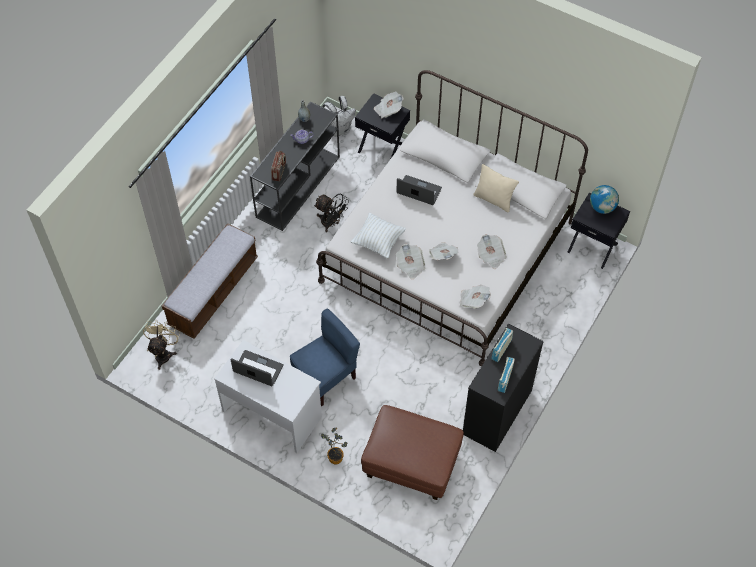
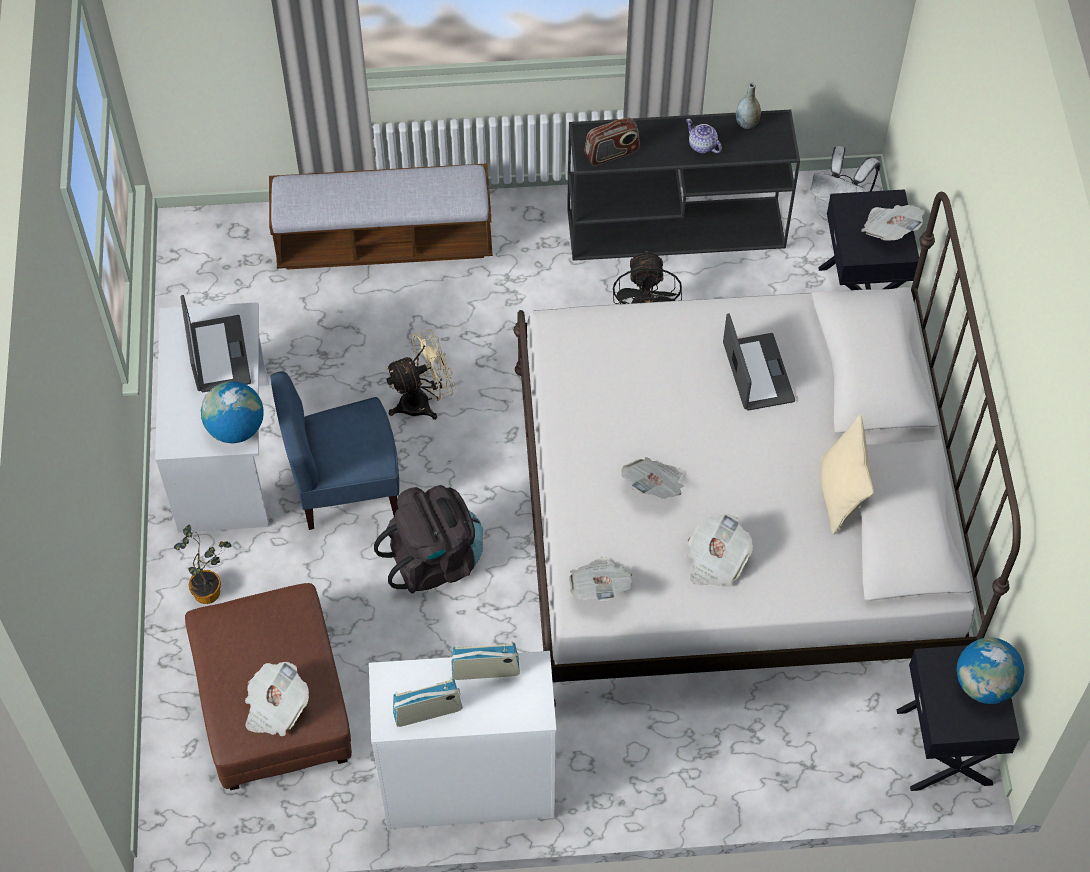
camera: 55 degrees right, 0 degrees up
(164, 353) = (227, 249): beige fan -> beige fan (423, 402)
(301, 383) = (236, 428): none -> globe
(325, 377) = (345, 487): blue chair -> blue chair turned 150 degrees clockwise
(378, 242) = (602, 376): white pillow -> none
(386, 365) = (435, 560): none -> black backpack
(410, 266) = (592, 450): newspaper -> newspaper (275, 708)
(497, 412) = (469, 786): black dresser -> white dresser

